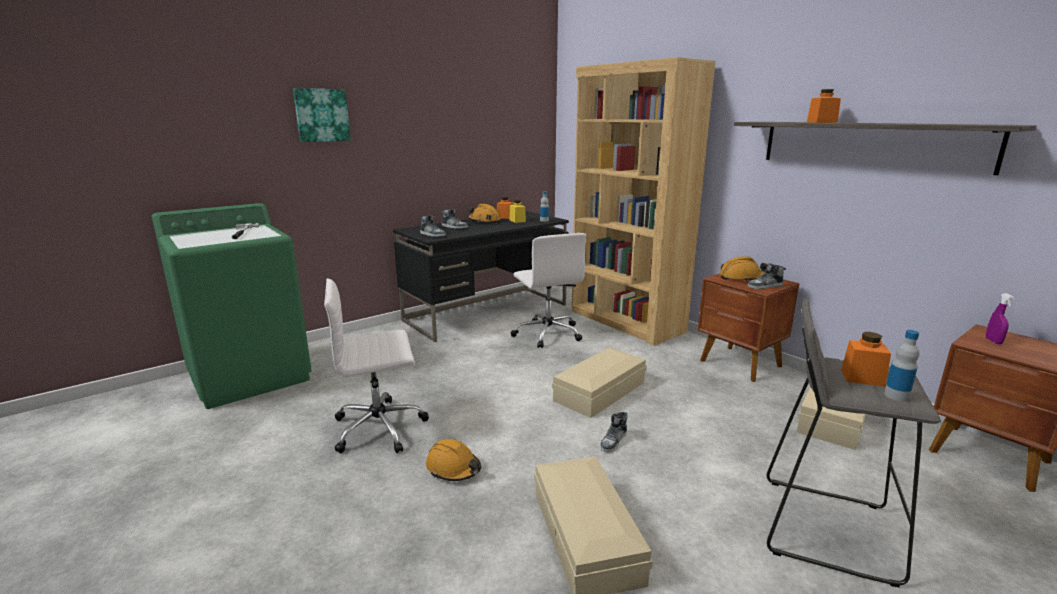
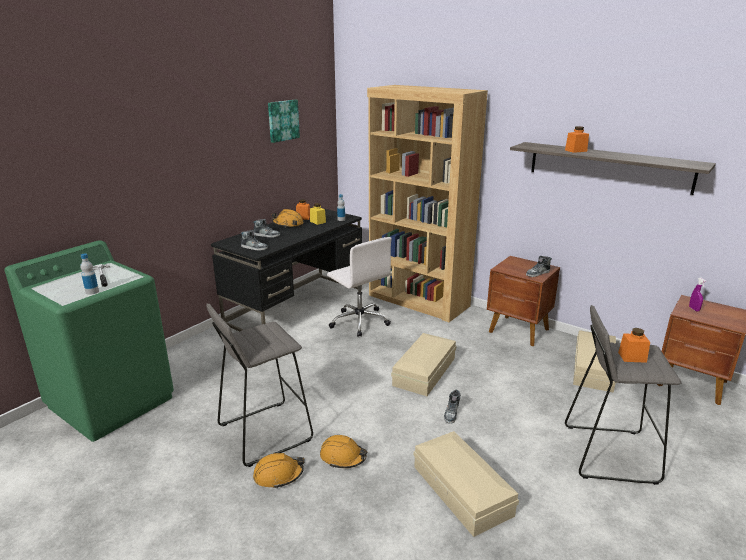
camera: 15 degrees left, 5 degrees up
(322, 115) = (145, 149): picture -> picture (282, 120)
(381, 427) = (264, 432): white office chair -> grey stool
(741, 278) = (518, 266): orange hard hat -> orange hard hat (278, 475)
(896, 396) = (655, 369): bottle -> bottle (92, 292)

